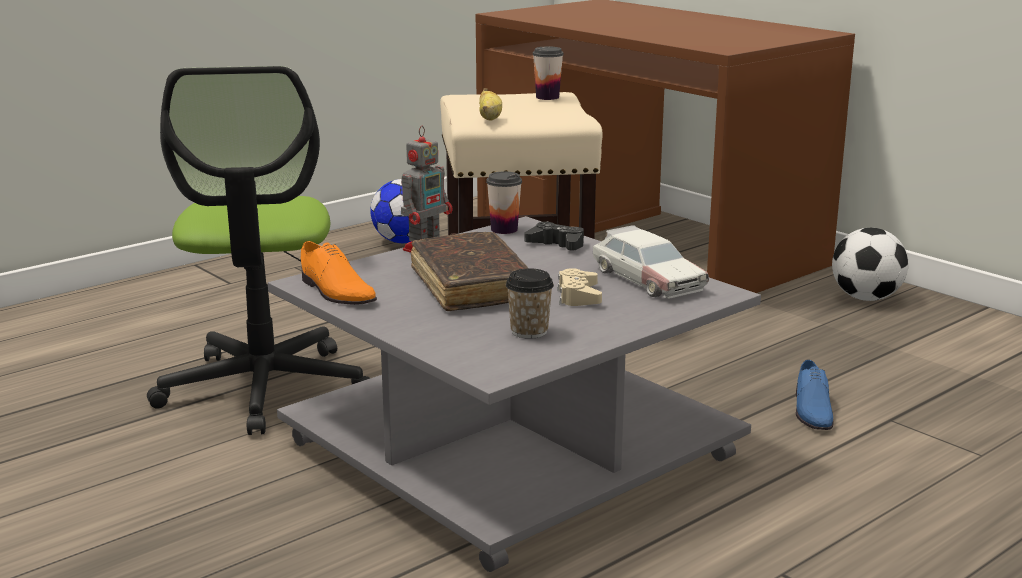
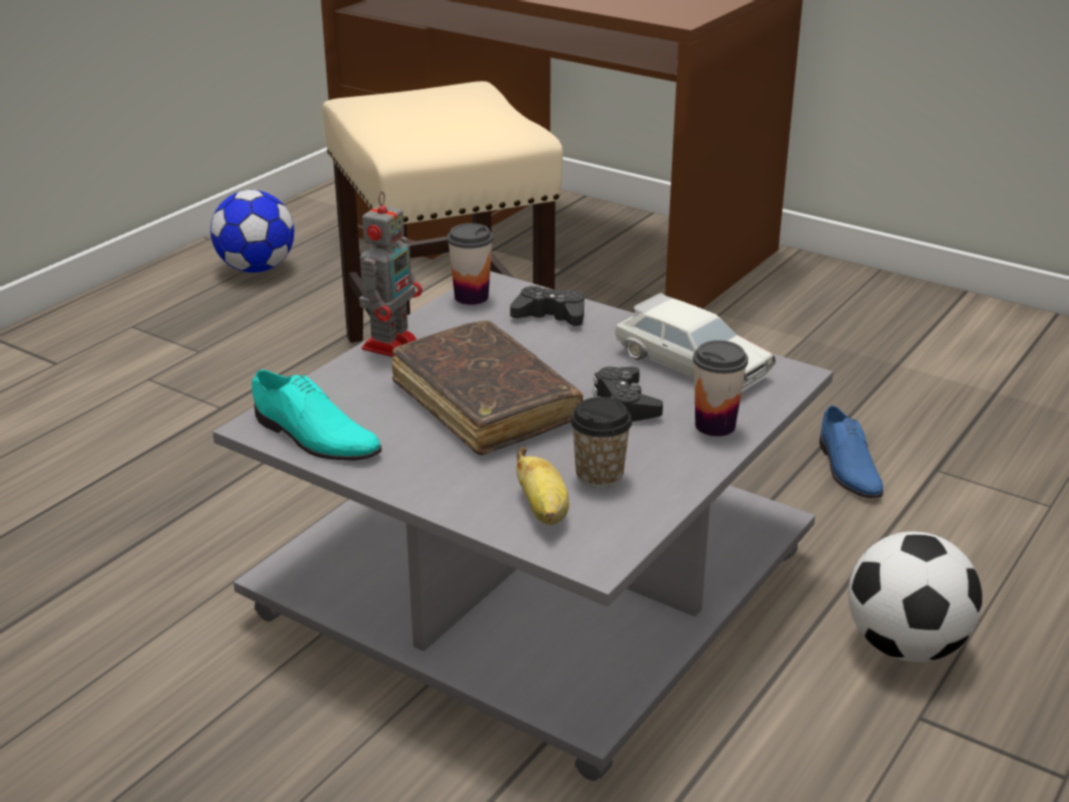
camera: 15 degrees left, 10 degrees up
(264, 388) = (179, 533): office chair -> none
(335, 291) = (314, 437): orange shoe -> turquoise shoe
(489, 118) = (417, 143): banana -> banana (543, 511)
(547, 97) = (464, 95): cup -> cup (715, 425)
(578, 296) = (625, 403): beige game controller -> black game controller
(866, 298) = (835, 294): football -> football (905, 646)

